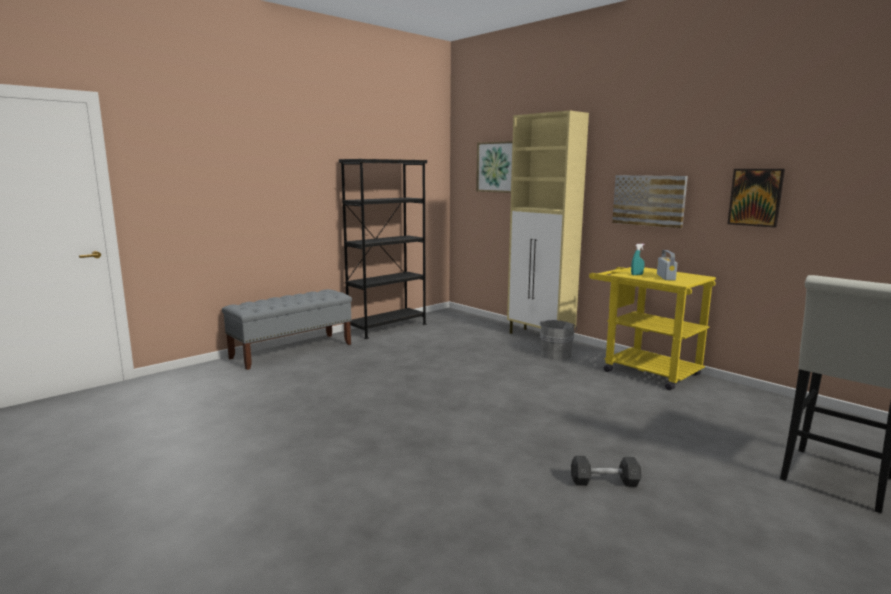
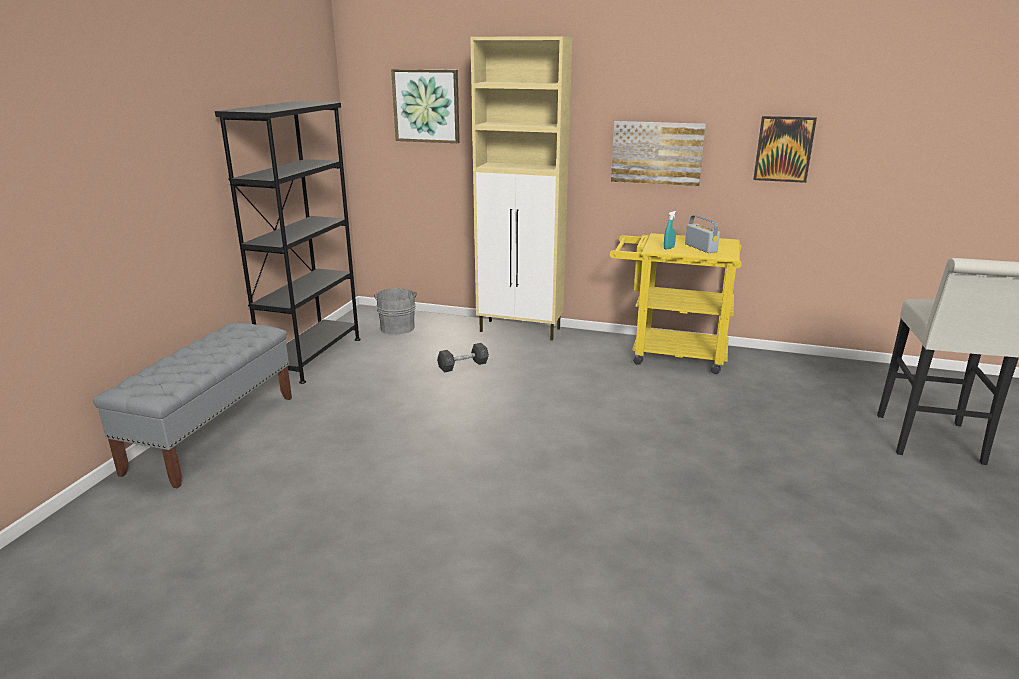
camera: 30 degrees left, 10 degrees up
(556, 354) = (563, 352): grey bucket -> grey bucket (397, 327)
(604, 482) = (782, 512): grey dumbbell -> grey dumbbell (463, 365)

